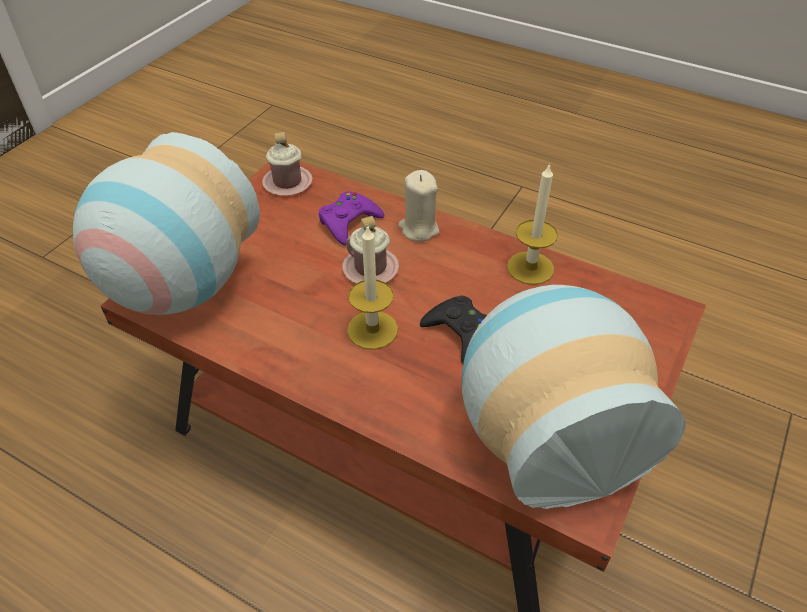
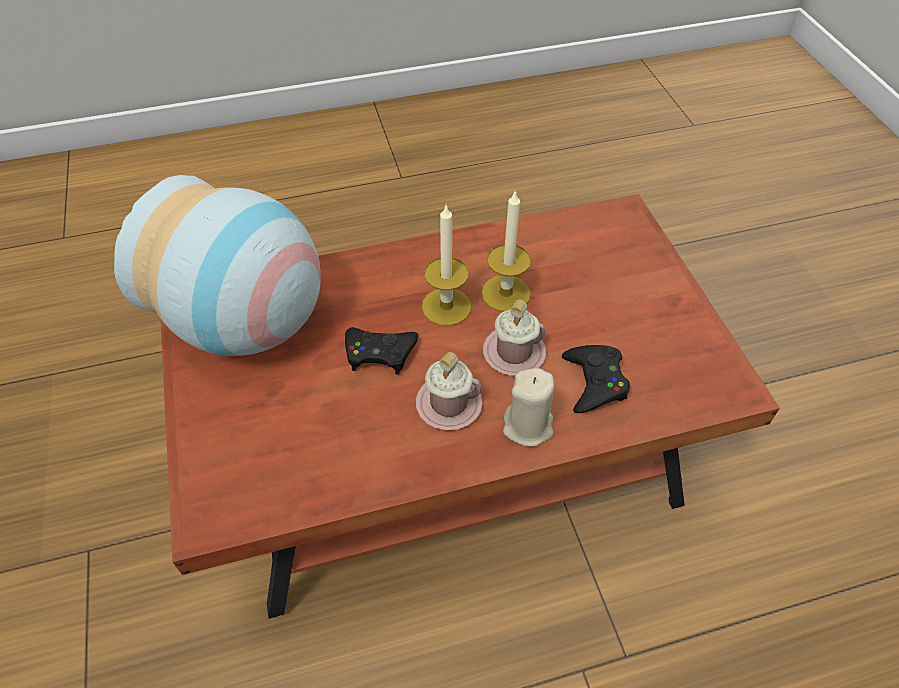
camera: 135 degrees right, 5 degrees up
(179, 287) = (616, 236): vase -> none
(287, 182) = (709, 379): pink mug -> pink mug (448, 404)
(348, 222) = (594, 382): purple game controller -> black game controller
(530, 268) = (381, 465): candle -> candle (506, 293)

